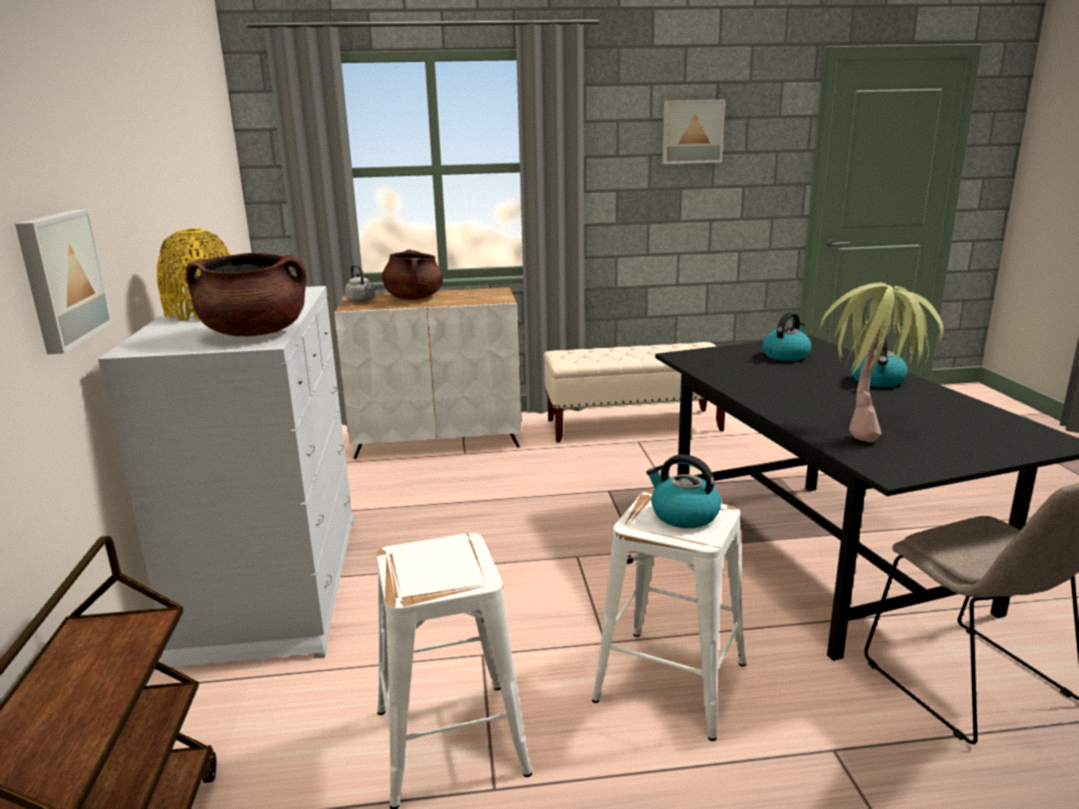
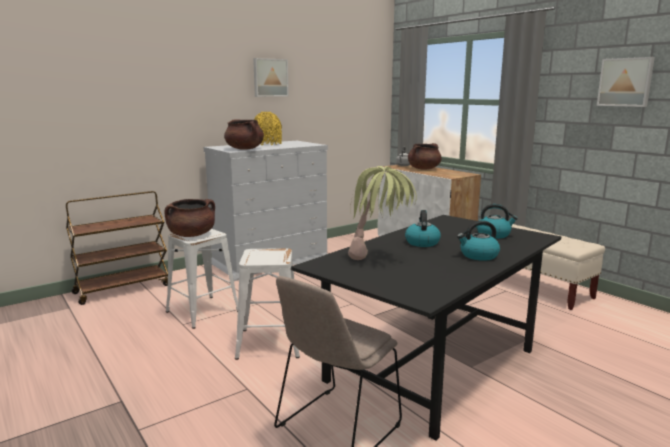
camera: 60 degrees right, 5 degrees down
(60, 278) = (197, 118): picture -> picture (270, 77)
(437, 574) = (192, 235): none -> brown cooking pot
(683, 515) = (270, 256): kettle -> kettle (422, 242)

